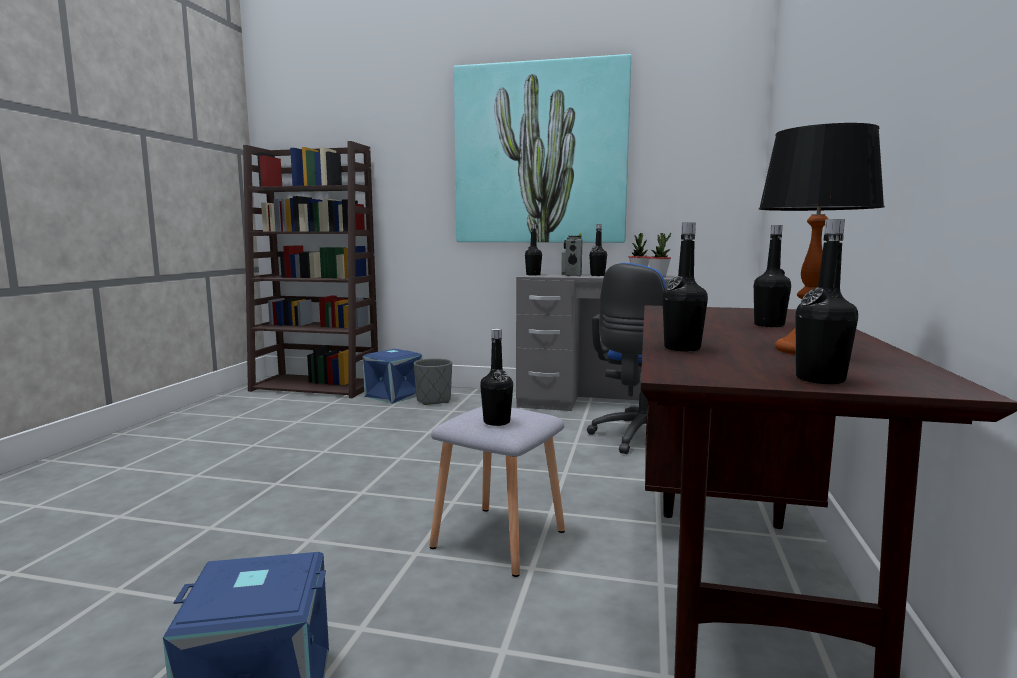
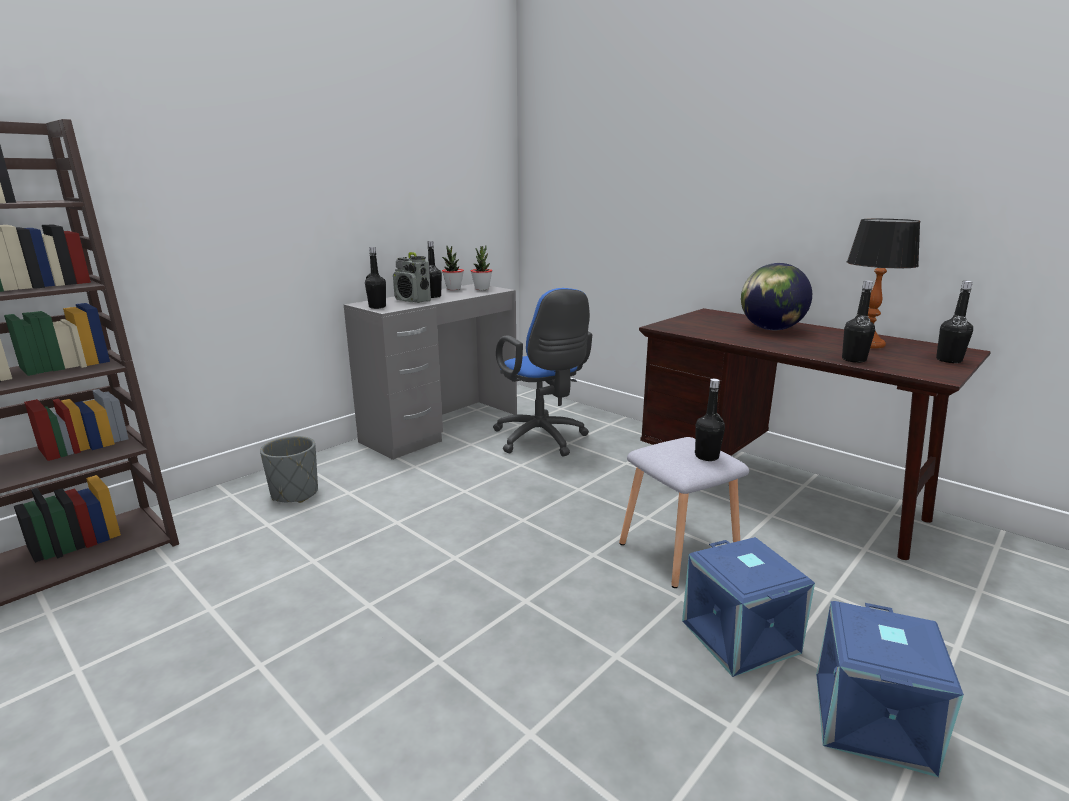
camera: 60 degrees left, 10 degrees up
(394, 396) = (228, 512): blue storage box -> blue storage box (741, 636)
(540, 154) = (334, 155): picture -> none
(769, 325) = (770, 329): black bottle -> globe

